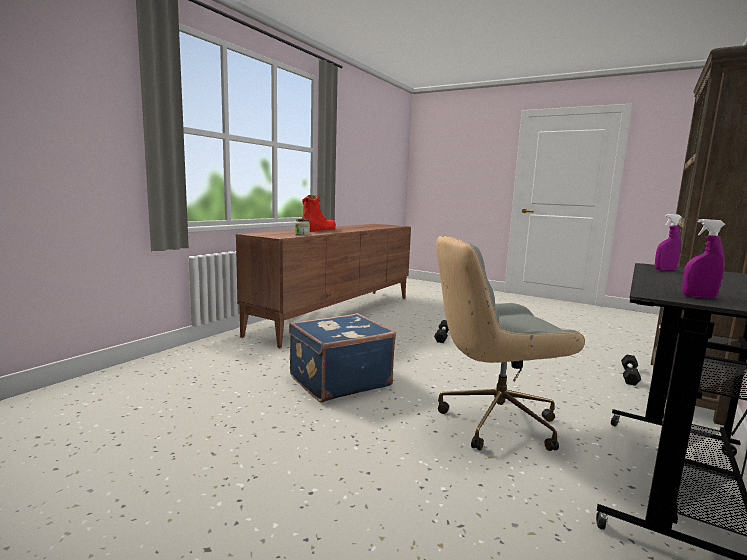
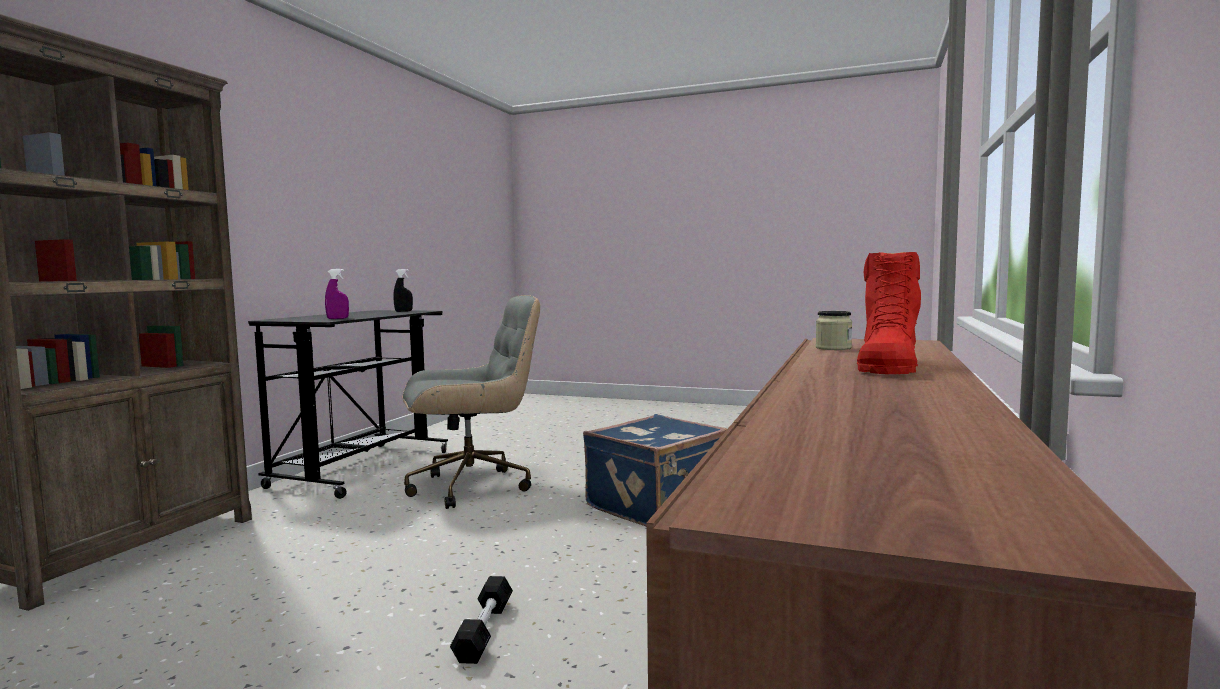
camera: 170 degrees right, 5 degrees down
(629, 376) = (169, 567): black dumbbell -> none
(698, 297) = (403, 311): purple spray bottle -> black spray bottle

